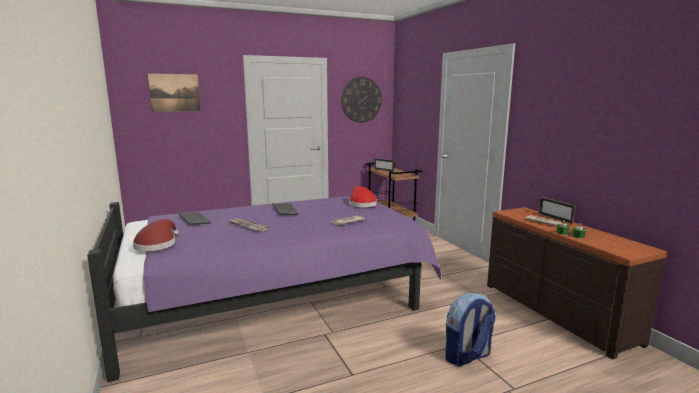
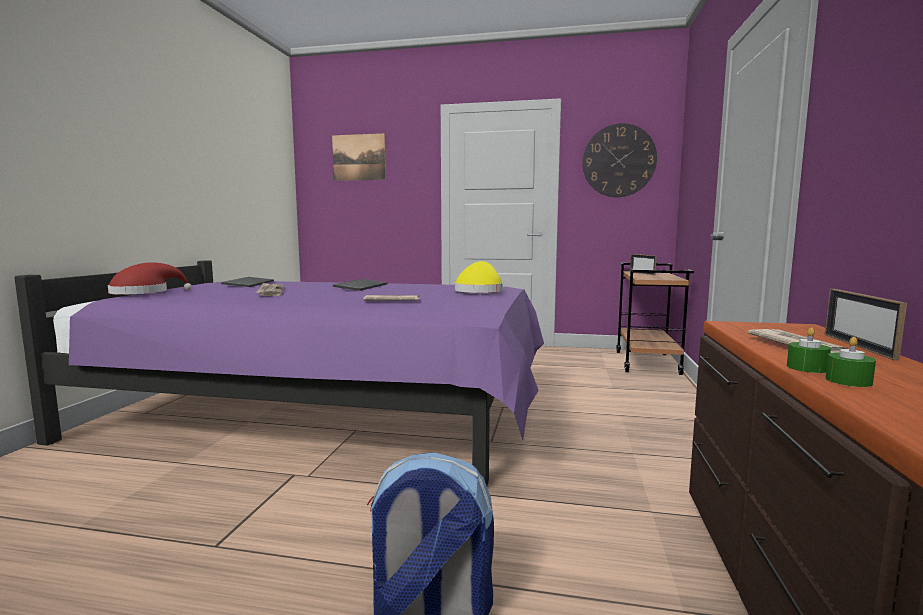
camera: 35 degrees right, 5 degrees down
(361, 204) = (479, 291): red hat -> yellow hat

